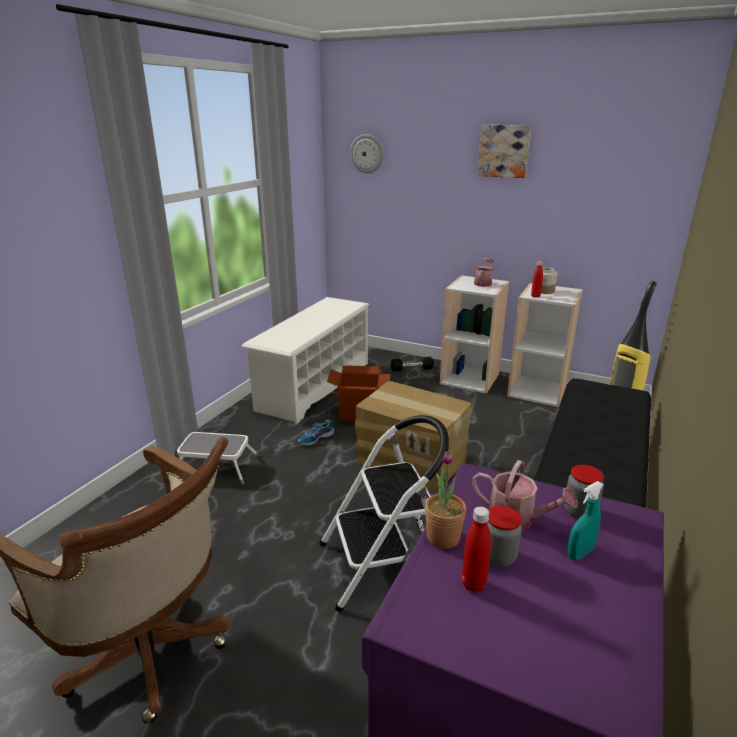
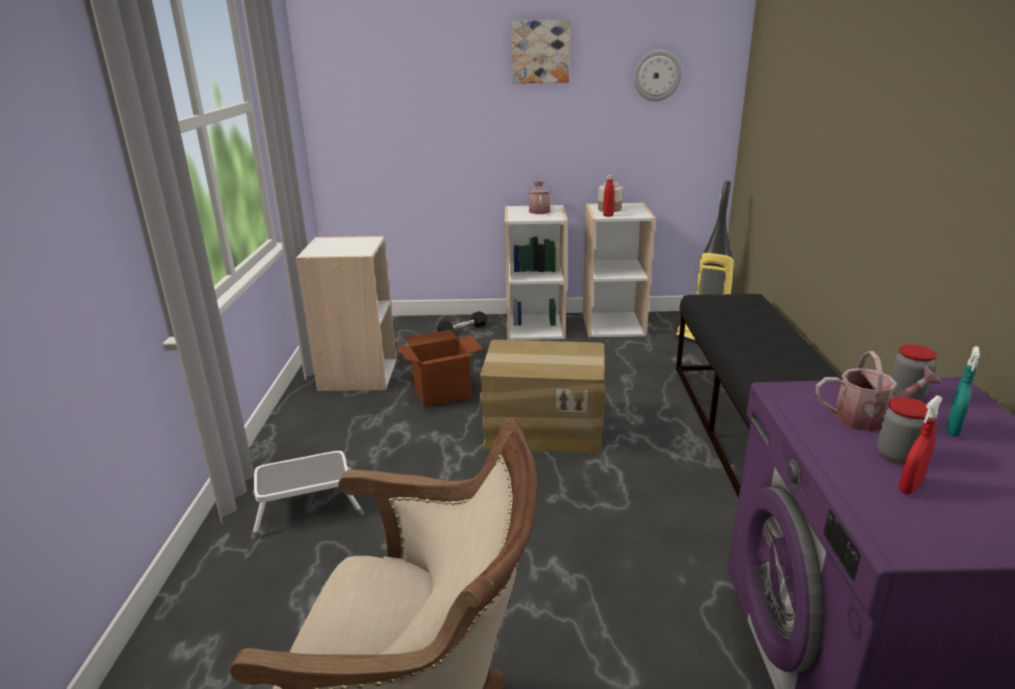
camera: 25 degrees left, 0 degrees up
(314, 385) = (358, 374): white shoe rack -> bookcase
(316, 438) = (412, 434): shoe -> none
(367, 153) = (362, 64): wall clock -> wall clock (657, 75)
(388, 565) = (612, 546): step ladder -> none
(443, 537) = (829, 455): potted plant -> none
(473, 584) = (910, 487): red bottle -> red spray bottle

